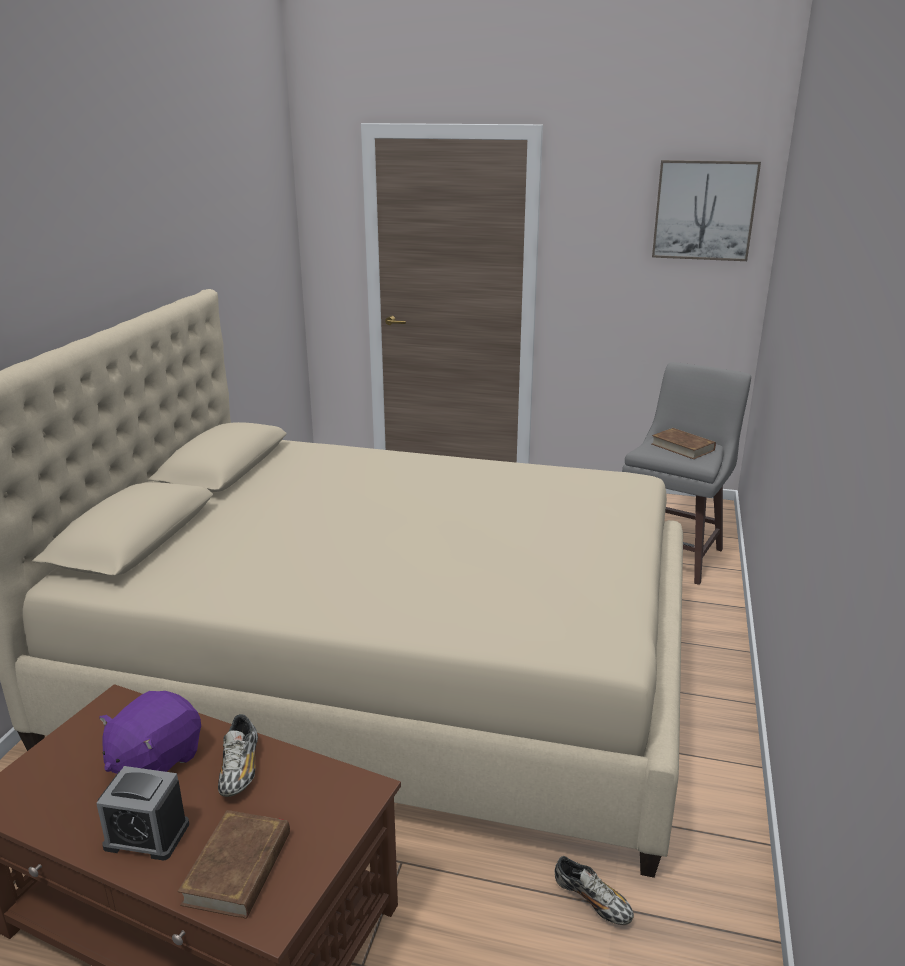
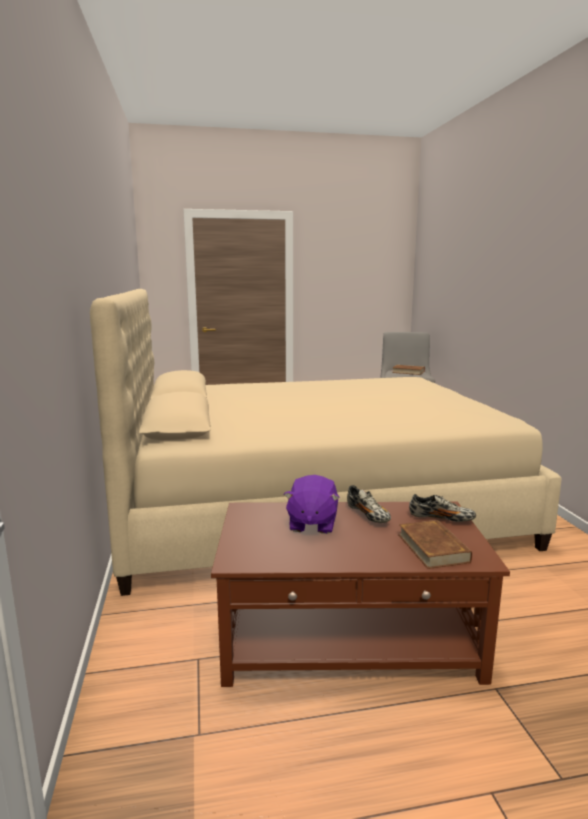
camera: 25 degrees left, 10 degrees down
(147, 835) = (360, 550): alarm clock -> none
(592, 901) = (532, 566): shoe -> shoe (441, 519)
(704, 210) = (379, 257): picture -> none

